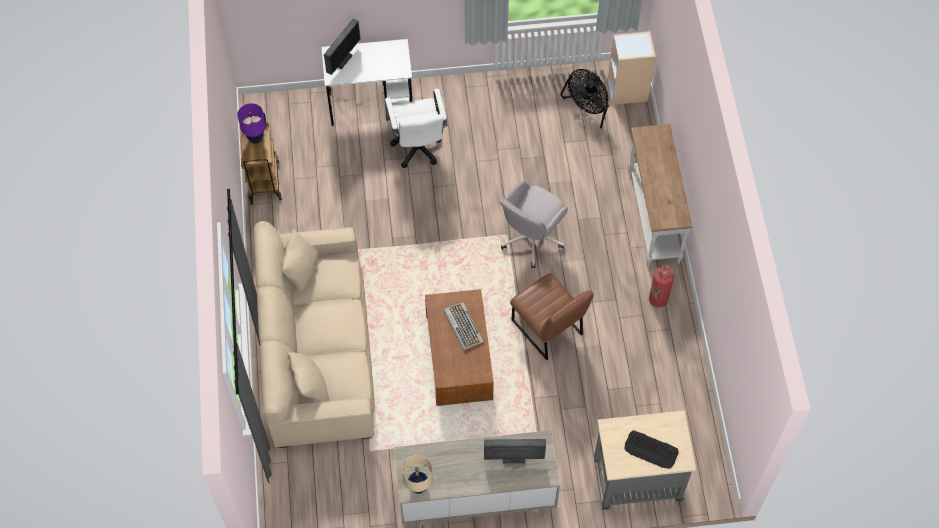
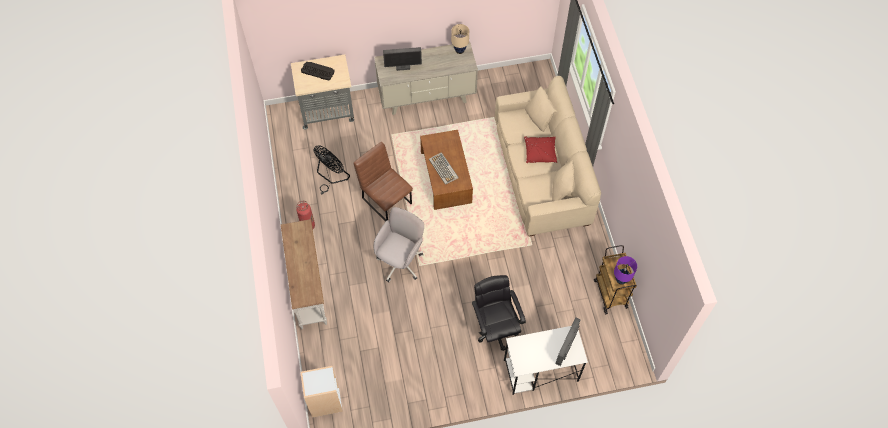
camera: 175 degrees right, 0 degrees up
(320, 327) = (540, 152): none -> red pillow
(418, 151) = (494, 329): white office chair -> black office chair
(588, 105) = (359, 384): black fan -> black fan (329, 175)

